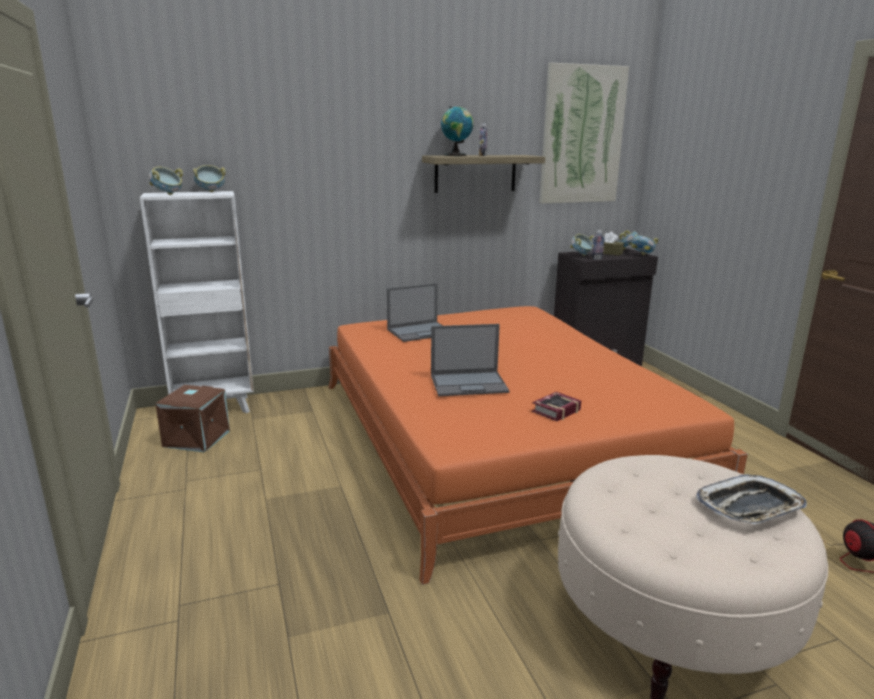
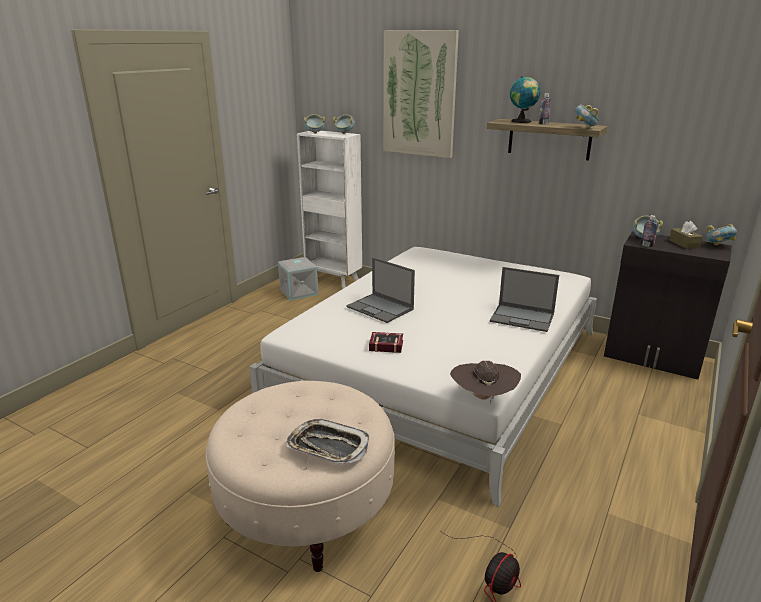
camera: 50 degrees right, 5 degrees up
(196, 438) = (299, 291): brown storage box -> grey storage box
(421, 332) = (444, 267): laptop -> laptop (523, 318)
(496, 438) = (440, 367): orange bed -> white bed
(582, 135) = (680, 109): picture -> picture (419, 94)
(642, 255) = (714, 255): bowl -> bowl (585, 128)
(707, 411) = (483, 398): none -> brown hat

